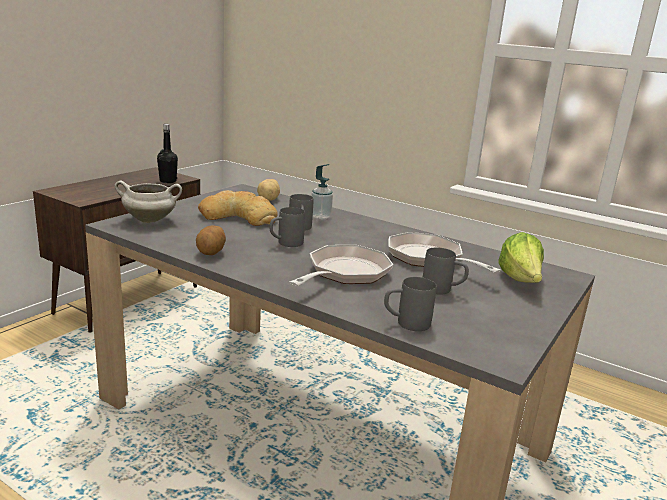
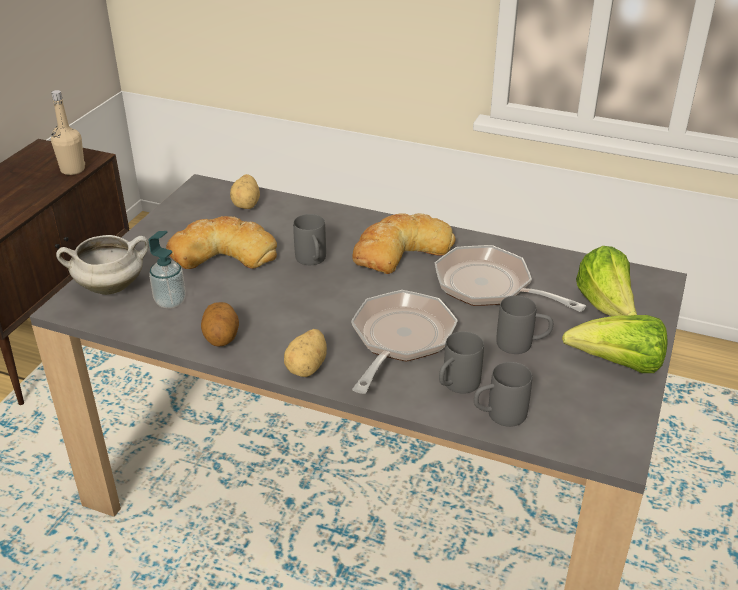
camera: 10 degrees left, 15 degrees up
(168, 181) = (72, 170): black bottle -> beige bottle
(266, 276) = (308, 367): none -> potato
(285, 243) = (306, 297): grey mug -> grey mug (456, 386)
(320, 216) = (328, 228): soap dispenser -> soap dispenser (170, 301)
(368, 233) = (400, 250): none -> bread
(520, 312) = (618, 365): none -> lettuce

